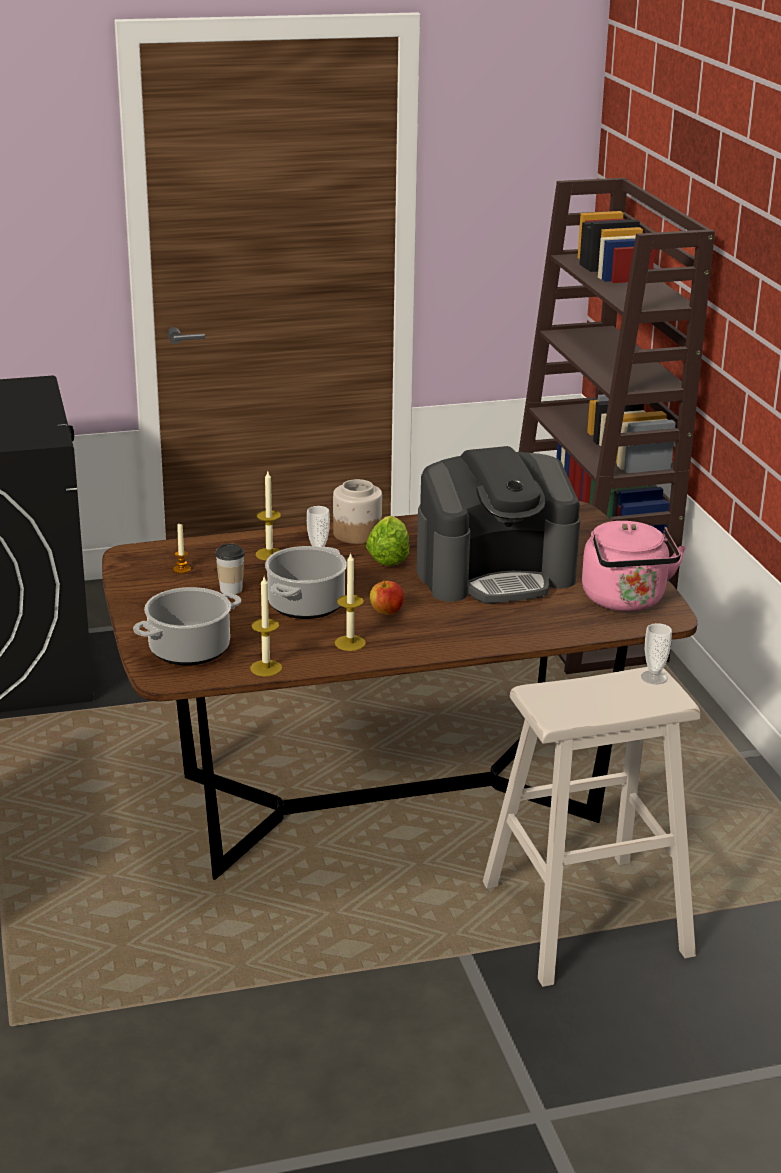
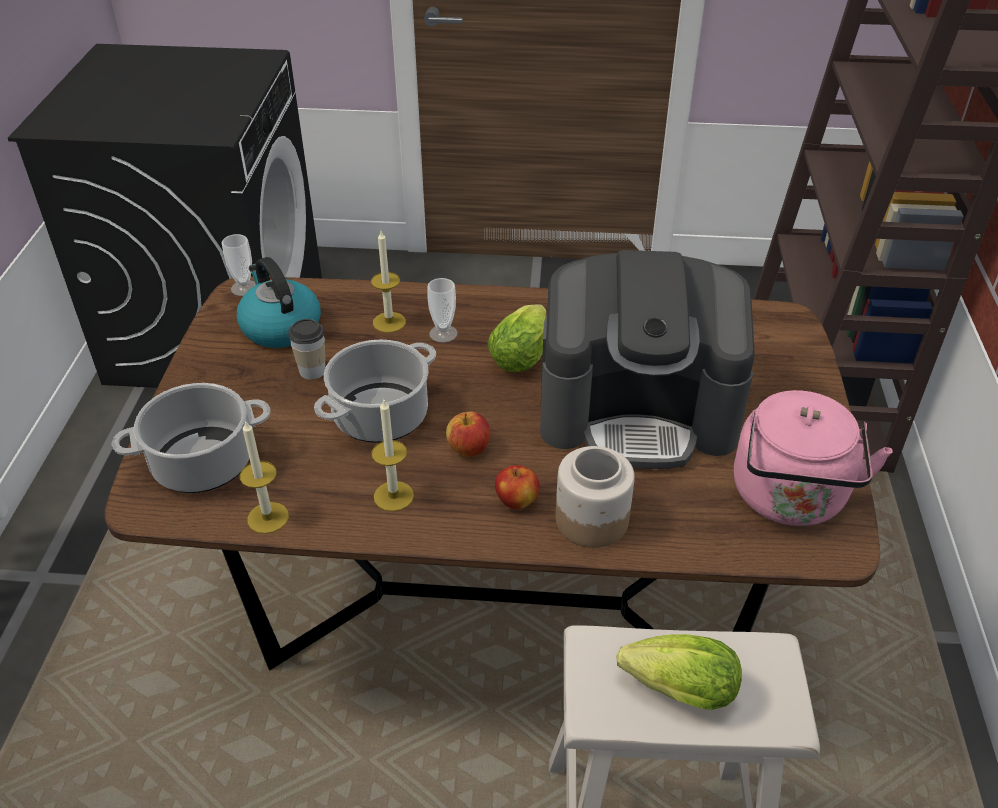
camera: 20 degrees right, 15 degrees up
(182, 569) = (280, 327): candle -> kettle
(356, 534) = (505, 309): jar -> jar (590, 520)
(440, 631) = (517, 501): none -> apple
(598, 701) = (673, 689): none -> lettuce
(654, 677) = (774, 660): cup -> cup (244, 288)

